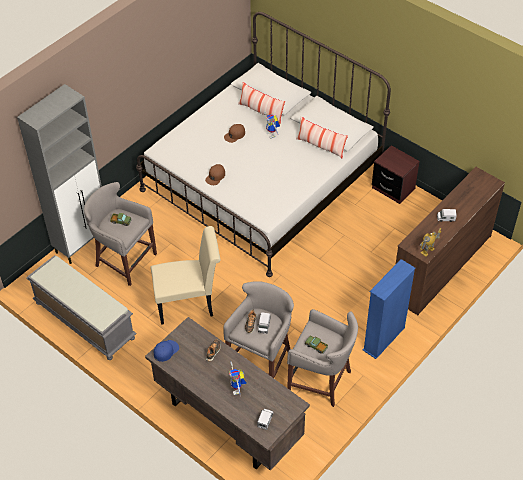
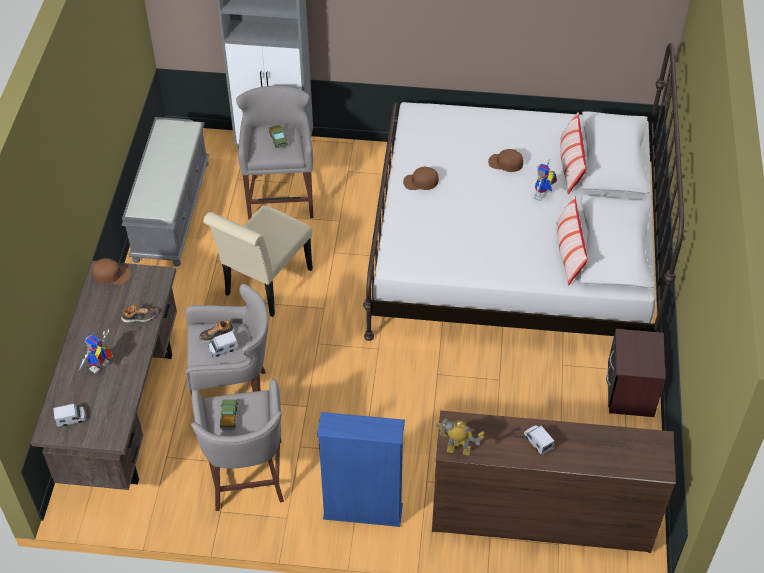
camera: 55 degrees right, 0 degrees up
(166, 351) = (111, 274): blue cap -> brown cap
(189, 303) = (265, 286): beige chair -> beige chair turned 75 degrees clockwise

